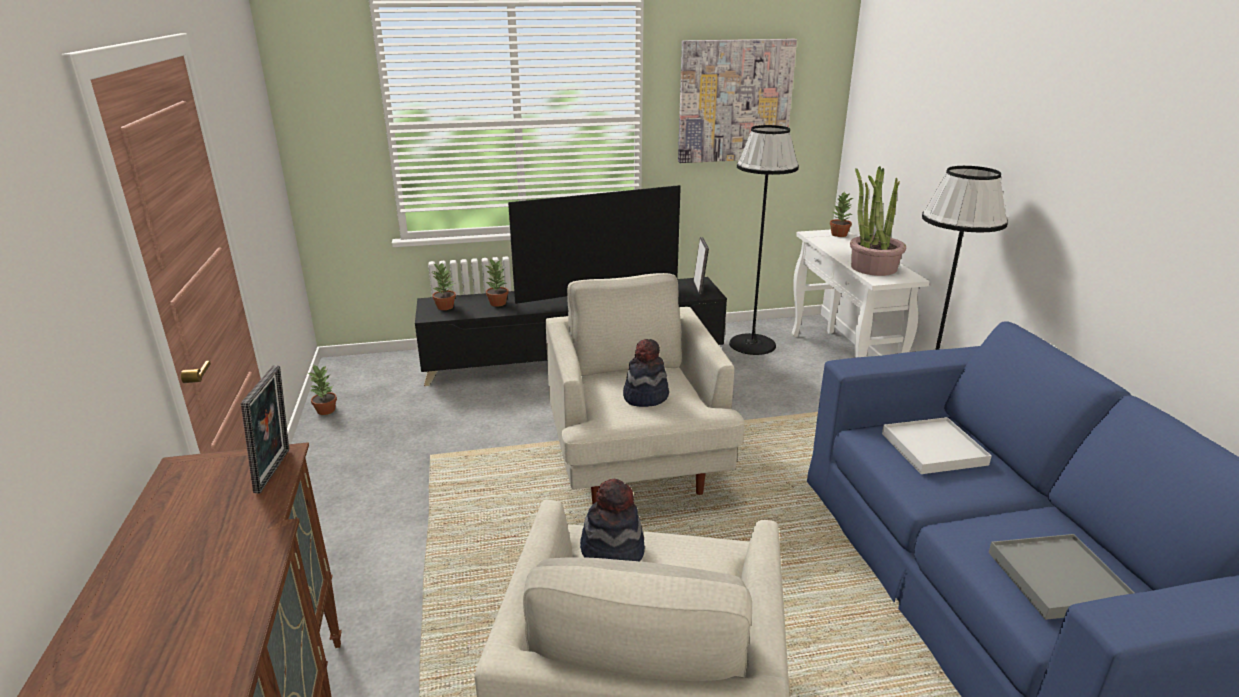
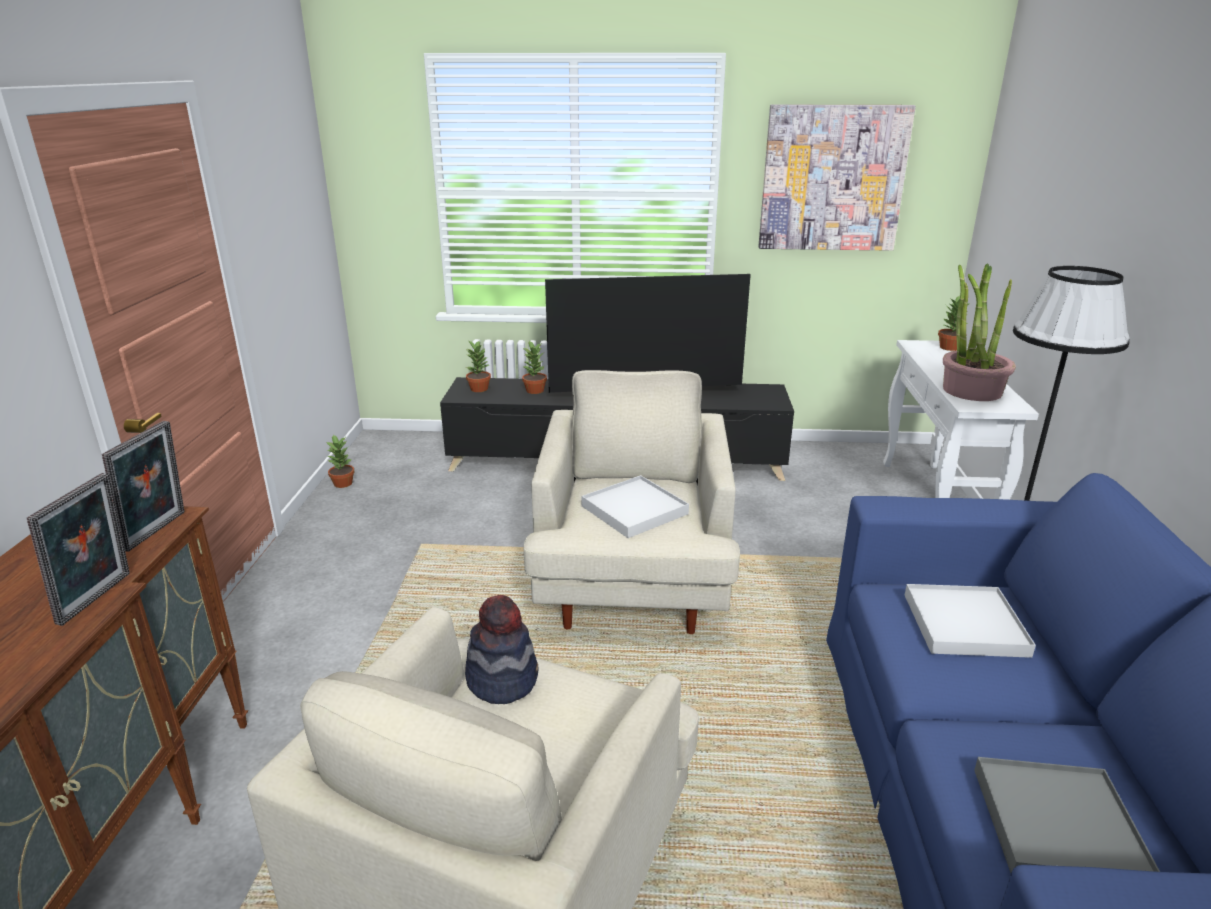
camera: 15 degrees right, 0 degrees up
(645, 396) = (634, 510): hat -> white tray
(699, 287) = (768, 395): picture frame -> picture frame (99, 598)
(752, 344) = (829, 469): black floor lamp -> none

